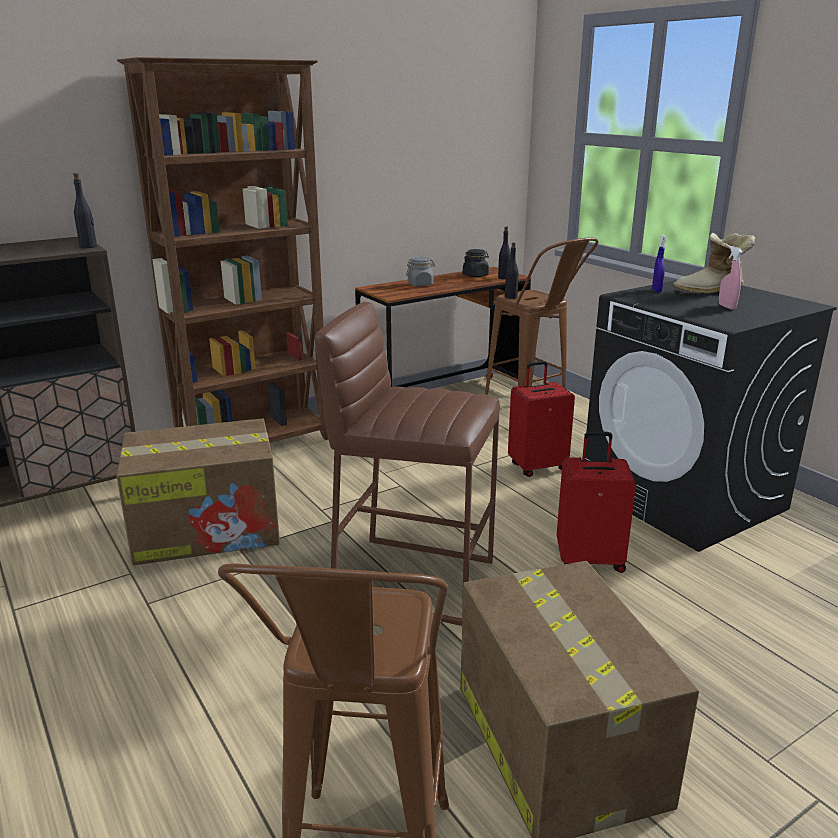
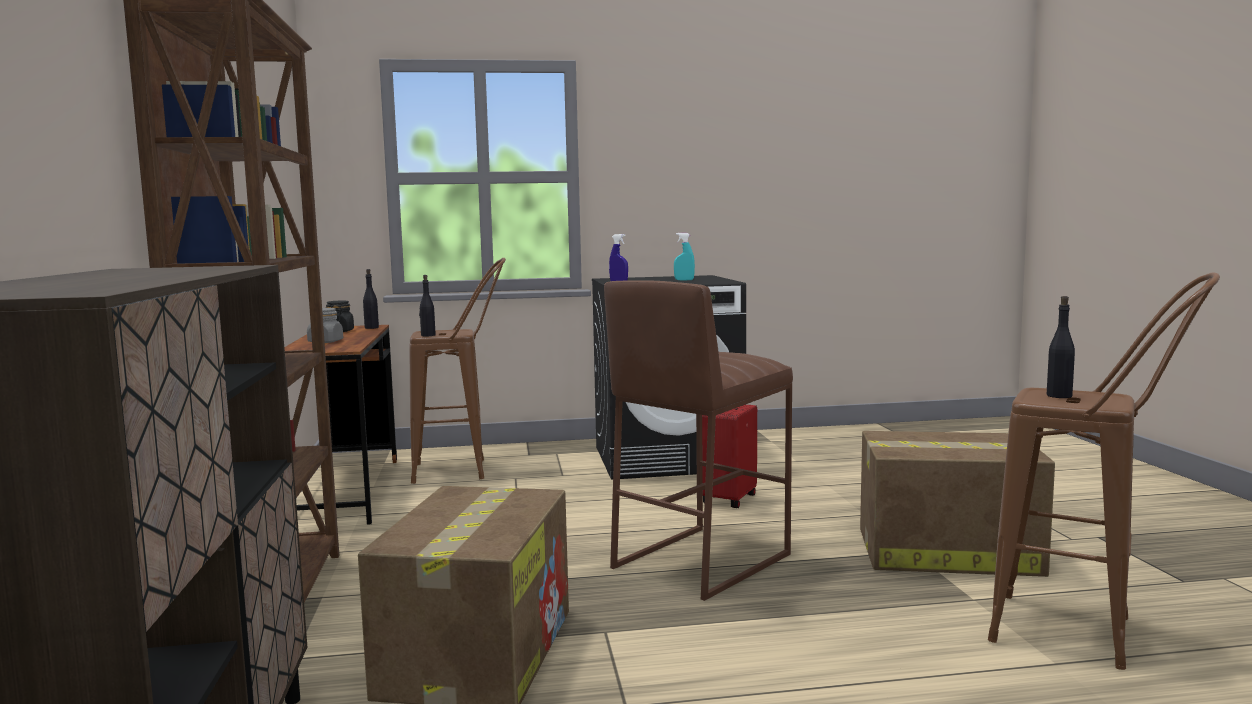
camera: 65 degrees left, 15 degrees down
(88, 246) = (227, 265): black bottle -> black bottle (1059, 396)
(537, 467) = (555, 485): red suitcase -> none
(711, 292) = (641, 279): boot -> none
(726, 307) = (684, 280): pink spray bottle -> turquoise spray bottle

